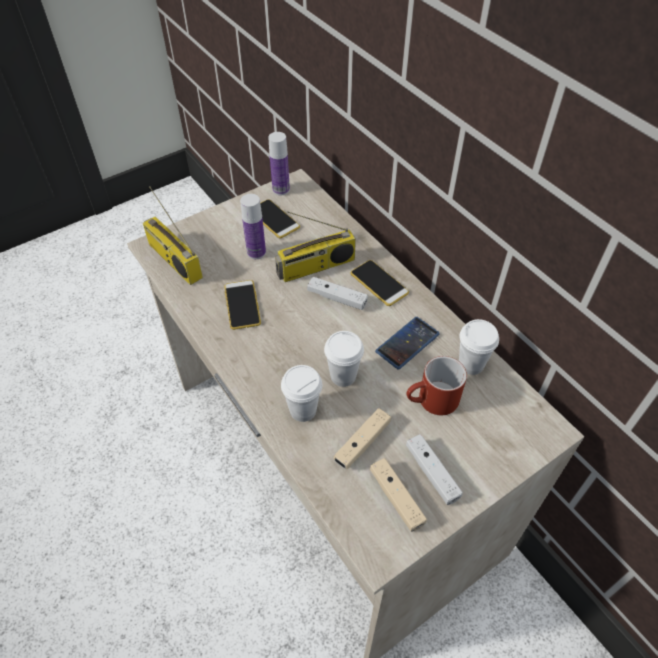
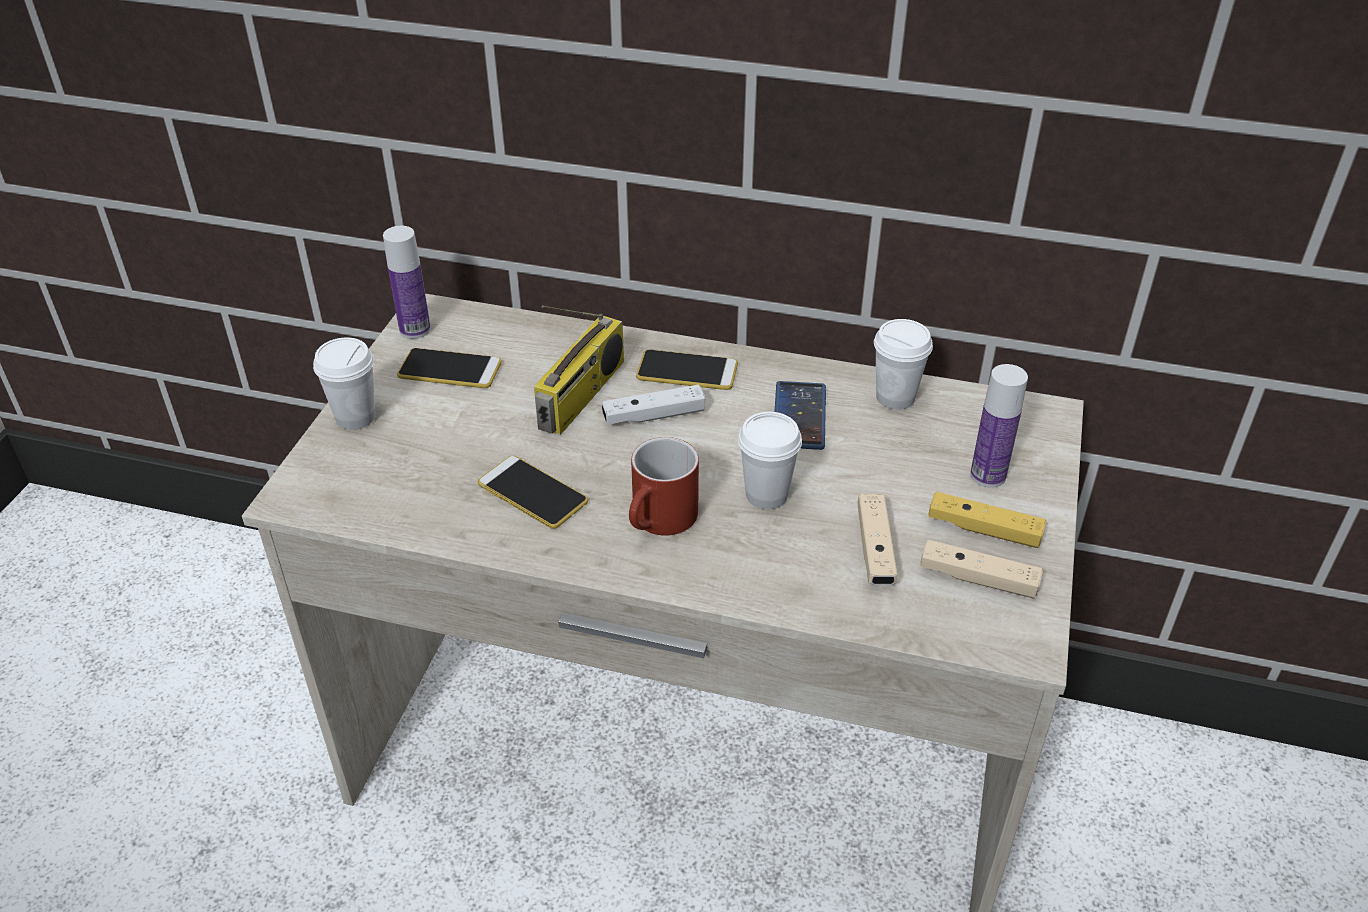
camera: 40 degrees left, 10 degrees down
(173, 260) = (353, 496): radio -> none
(256, 252) = (474, 421): bottle -> bottle (988, 475)
(303, 410) = (763, 561): white cup -> white cup (355, 417)
(432, 402) = (899, 460): red mug -> red mug (660, 522)
(432, 473) = (984, 529): white game controller -> yellow game controller

